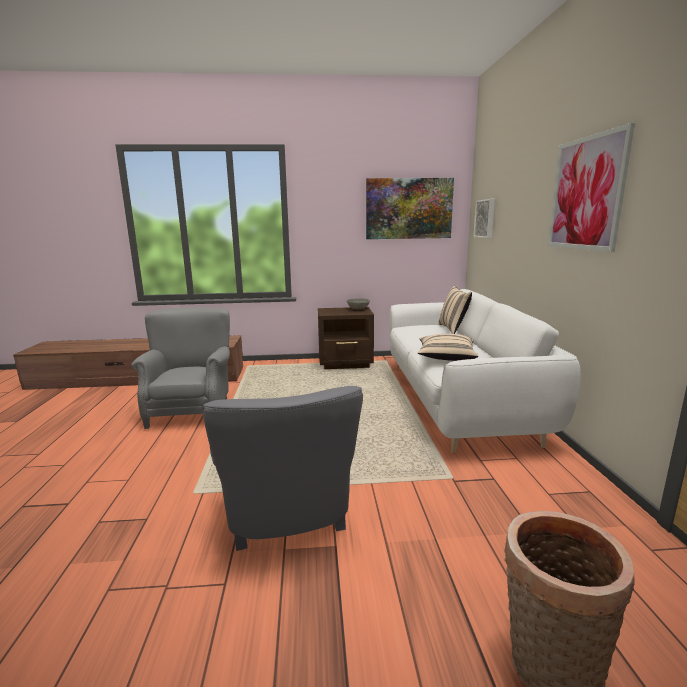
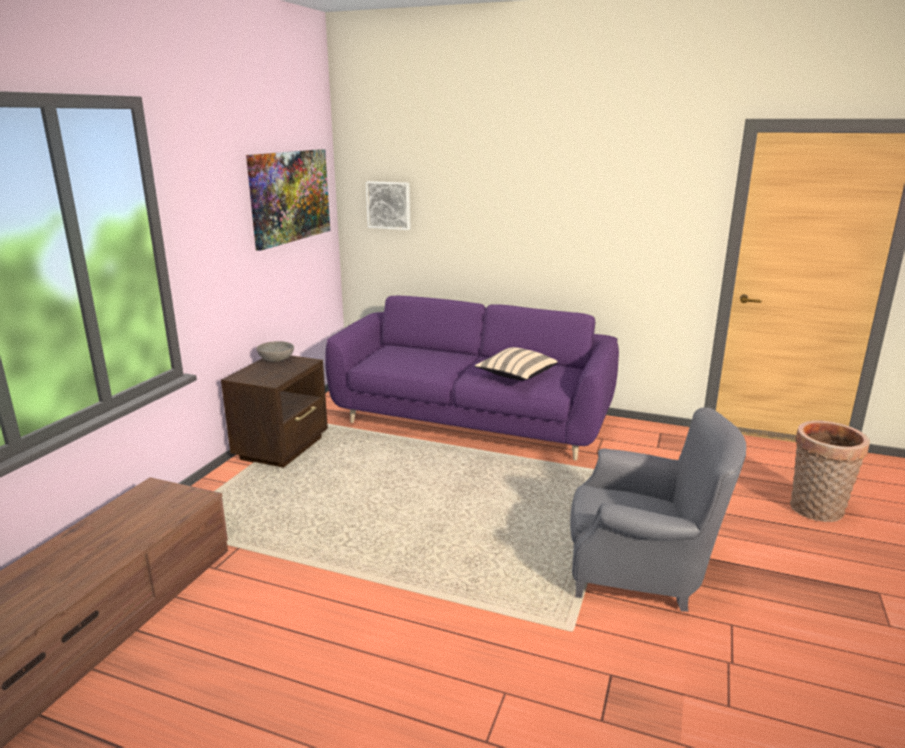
camera: 65 degrees left, 5 degrees up
(191, 409) = (303, 613): grey armchair -> none
(453, 329) = (417, 347): beige pillow -> none
(457, 400) = (472, 422): white sofa -> purple sofa
(586, 194) = (587, 195): picture -> none

